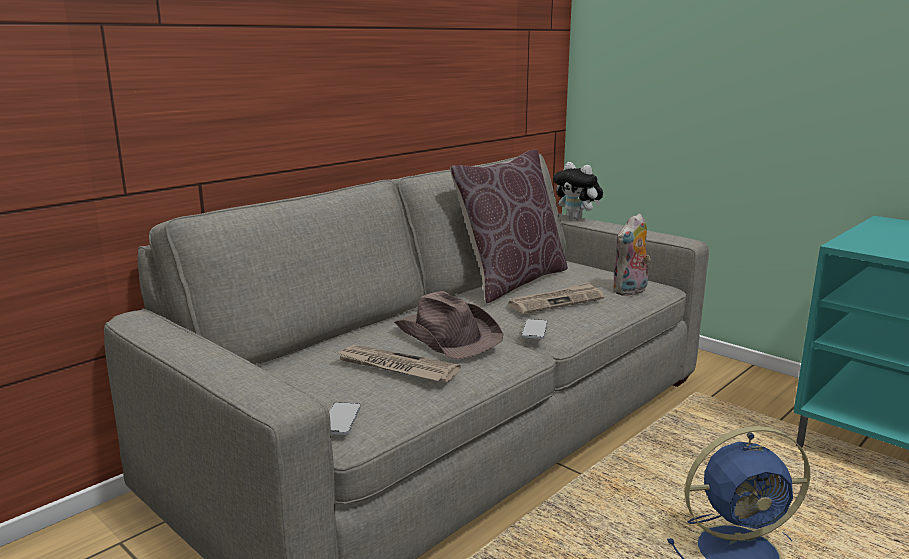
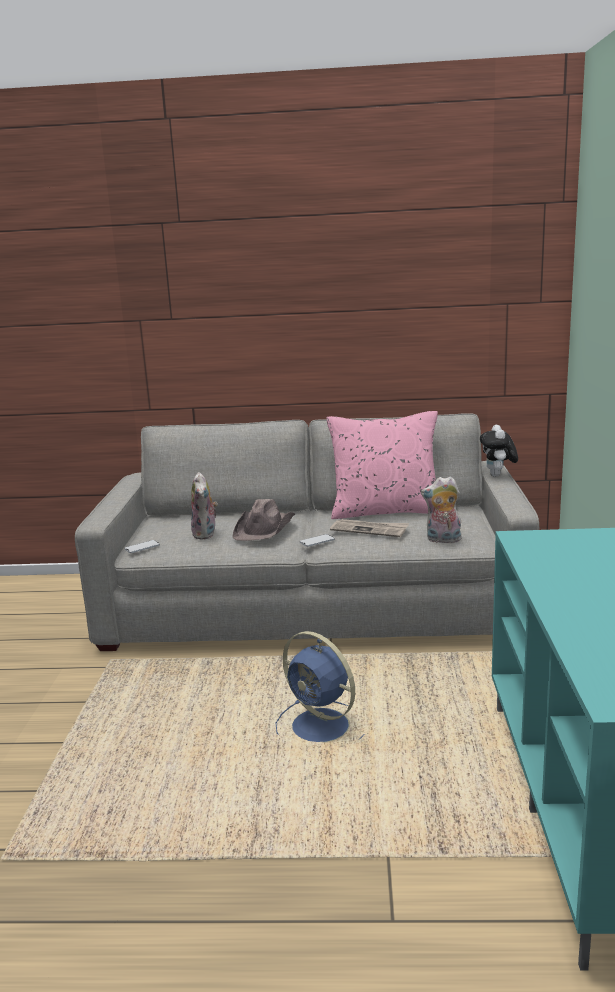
camera: 50 degrees right, 0 degrees up
(395, 367) = (206, 534): newspaper -> plush toy
(511, 281) = (385, 511): brown pillow -> pink pillow

